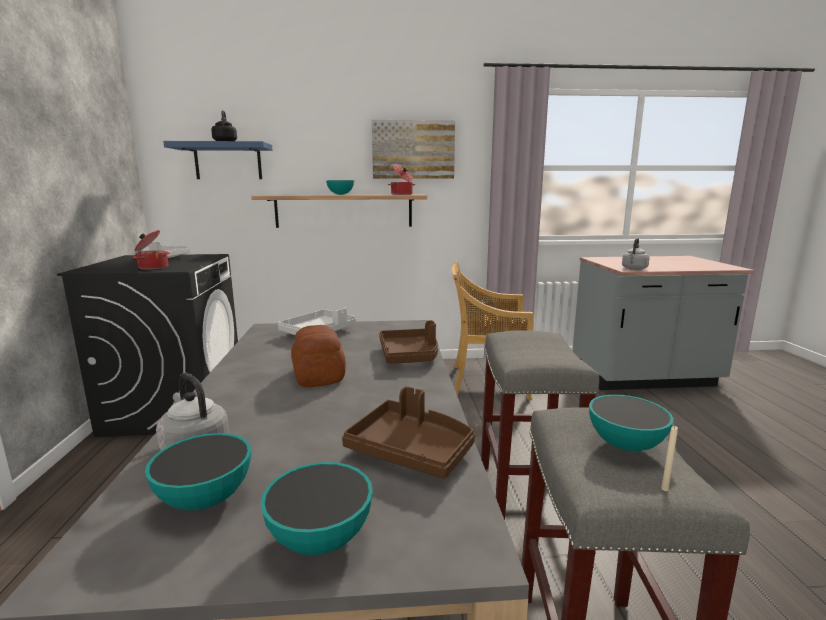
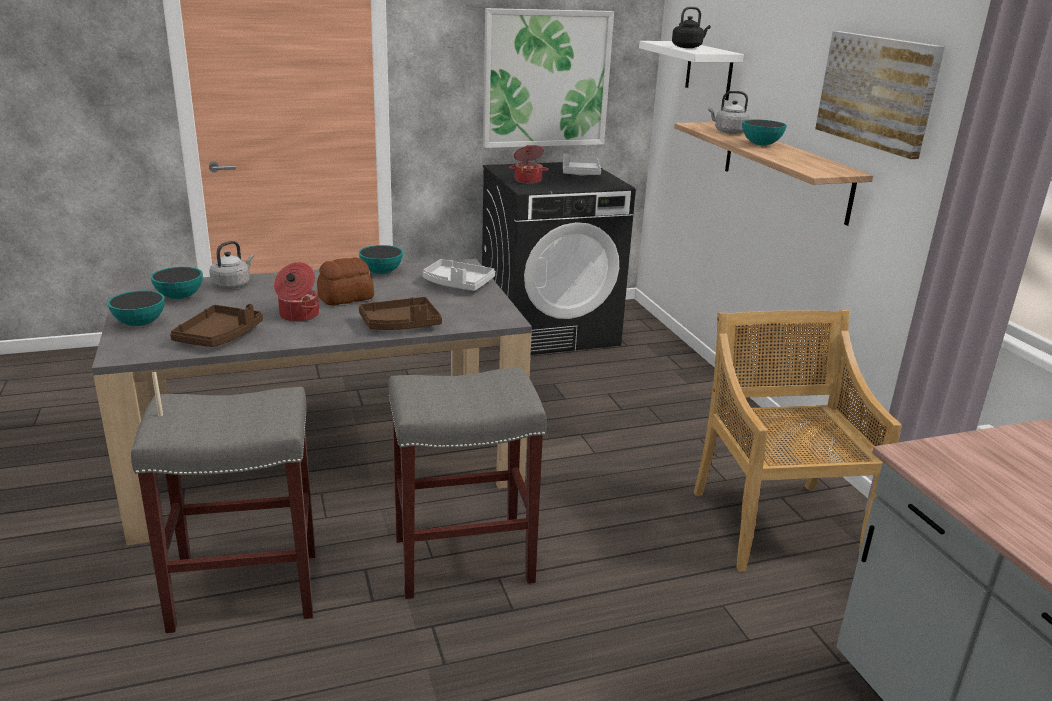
camera: 75 degrees right, 10 degrees up
(81, 178) = (546, 79): none -> picture
(228, 162) = (709, 70): blue shelf -> white shelf
(402, 194) = (809, 166): cooking pot -> cooking pot (298, 315)
(625, 445) = (228, 413): bowl -> bowl (381, 272)
(634, 269) = (930, 464): grey kettle -> grey kettle (728, 132)

